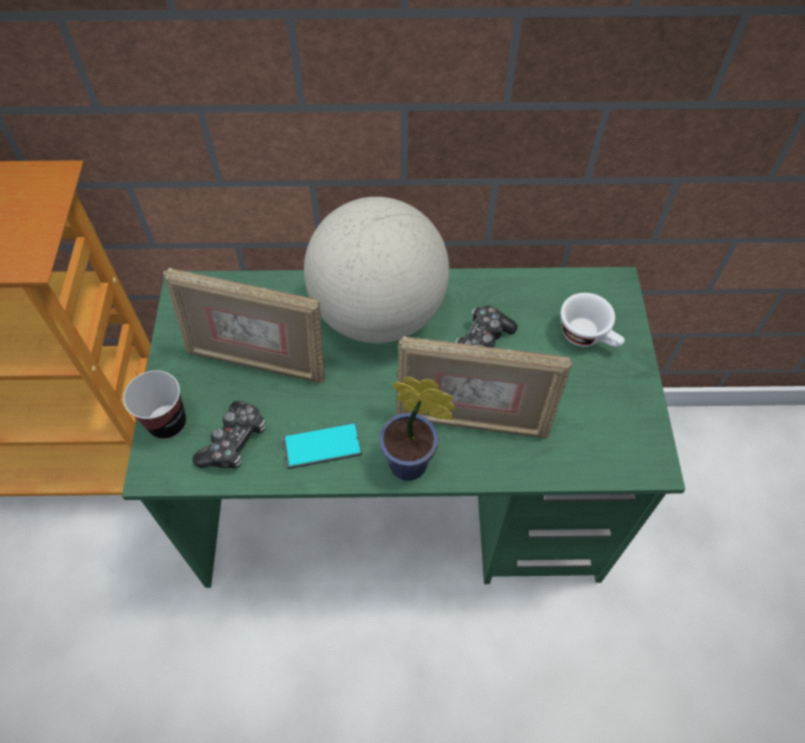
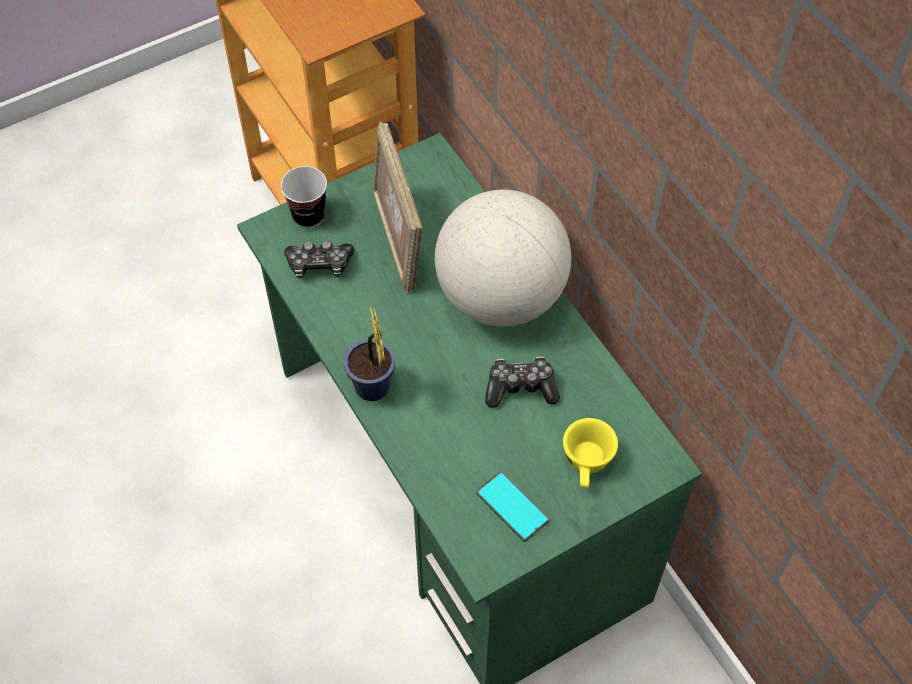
camera: 60 degrees right, 0 degrees up
(322, 446) = (351, 322): phone -> phone (512, 506)
(472, 421) = (440, 413): picture frame -> none
(588, 337) = (587, 465): white cup -> yellow cup

